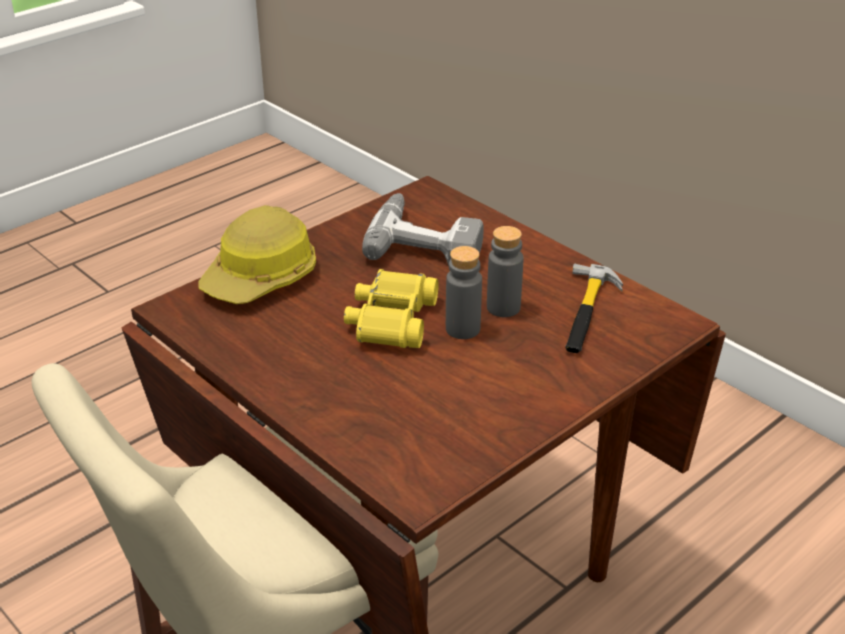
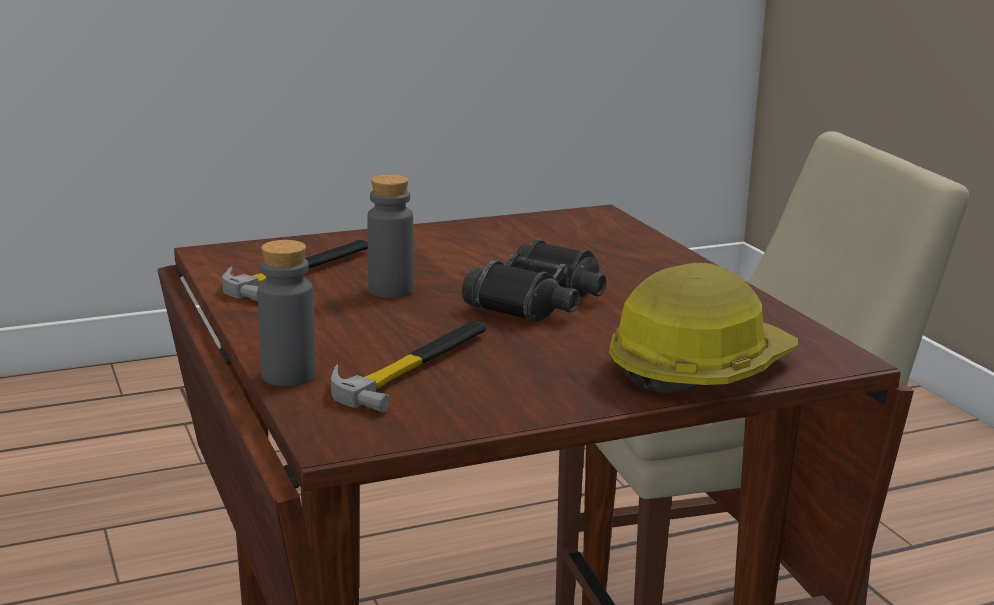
camera: 160 degrees left, 15 degrees down
(391, 320) = (540, 301): yellow binoculars -> black binoculars
(427, 241) = (414, 367): power drill -> hammer
(462, 329) = (459, 283): grey bottle -> grey bottle (288, 376)

